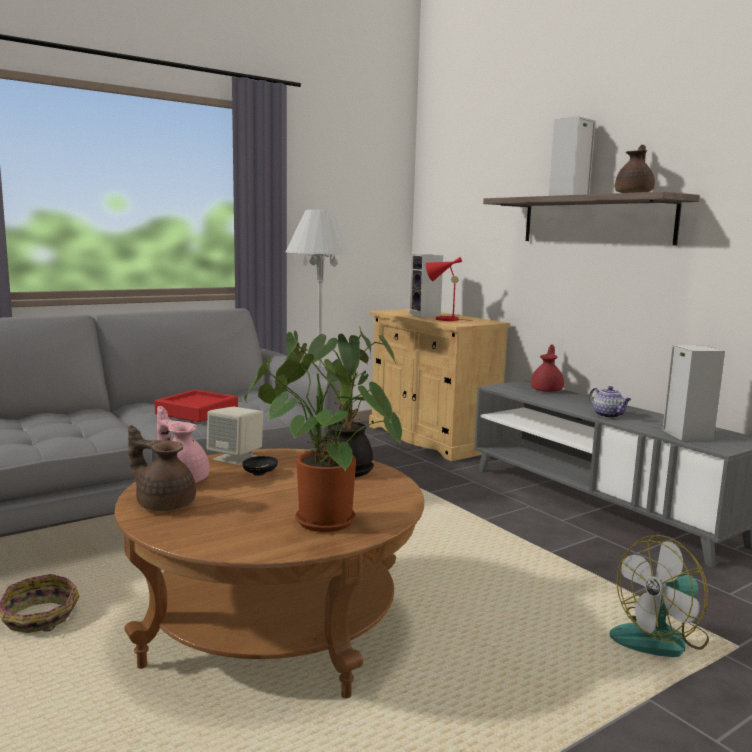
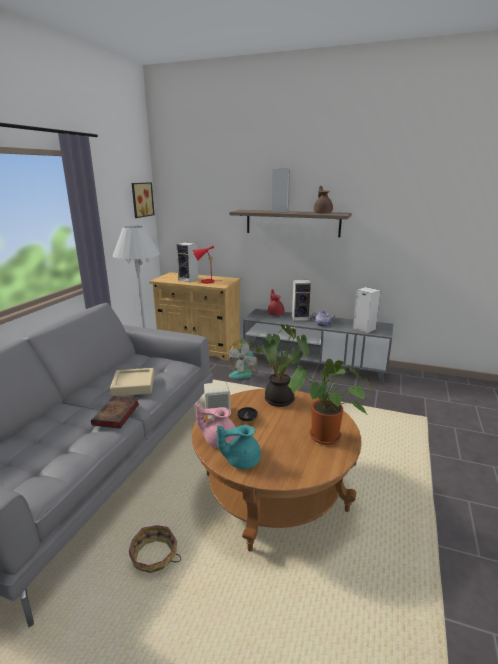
camera: 35 degrees left, 10 degrees up
(126, 428) = (116, 415): none -> book
(164, 504) = (241, 461): brown teapot -> turquoise teapot
(197, 412) = (133, 385): red tray -> beige tray
(384, 188) = (141, 199): none -> picture
(584, 402) = (301, 318): none -> speaker
(660, 638) = (404, 424): fan -> fan (243, 373)

